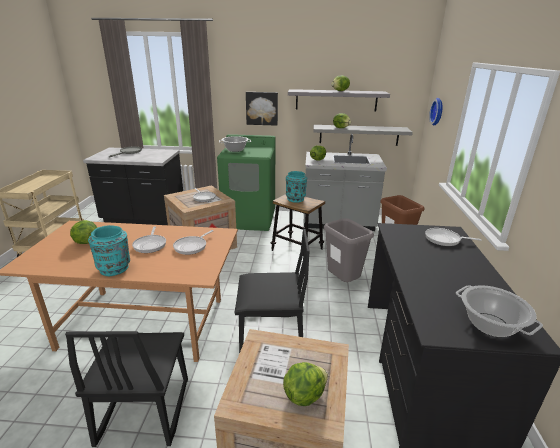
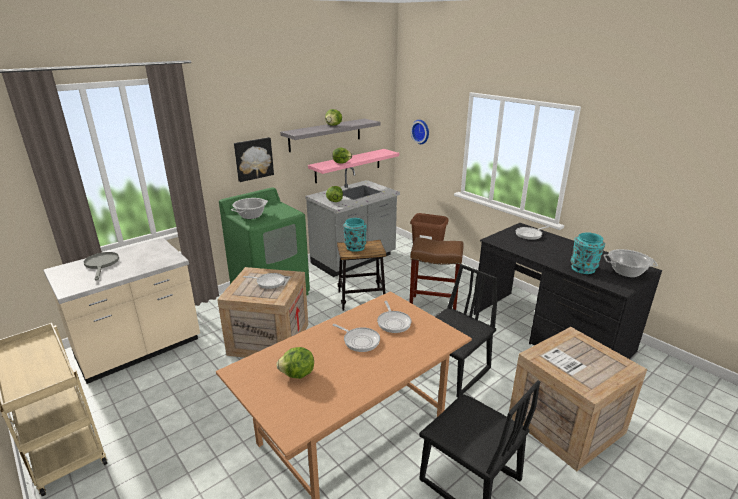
camera: 45 degrees left, 0 degrees up
(114, 269) = (383, 374): turquoise vase -> turquoise vase (583, 268)
(144, 218) = (139, 350): black counter -> beige counter
(304, 394) = (602, 363): lettuce -> none
(343, 282) = (434, 306): grey trash can -> brown stool
(359, 135) = (348, 165): grey shelf -> pink shelf

